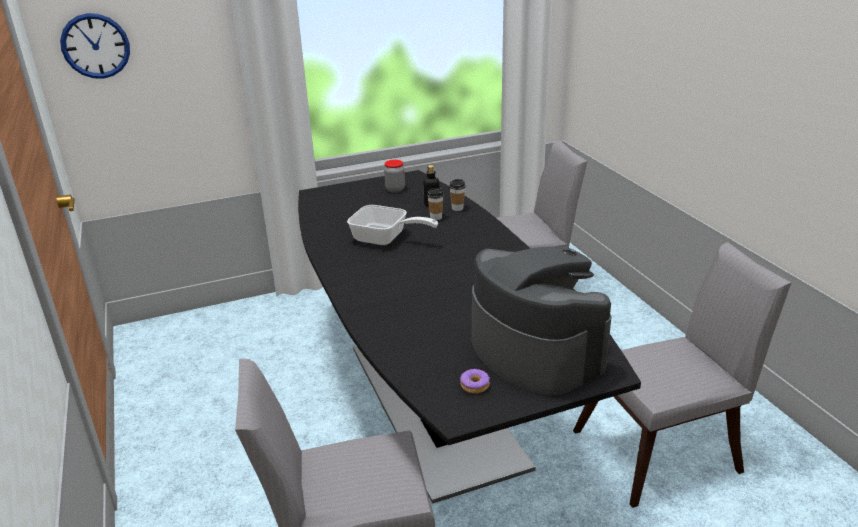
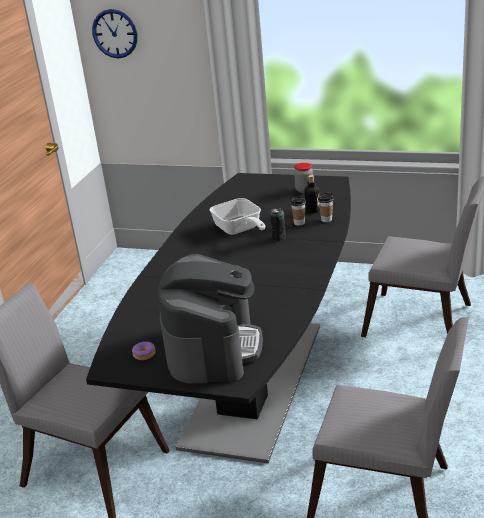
camera: 40 degrees right, 0 degrees up
(437, 235) = (279, 238): none -> can

